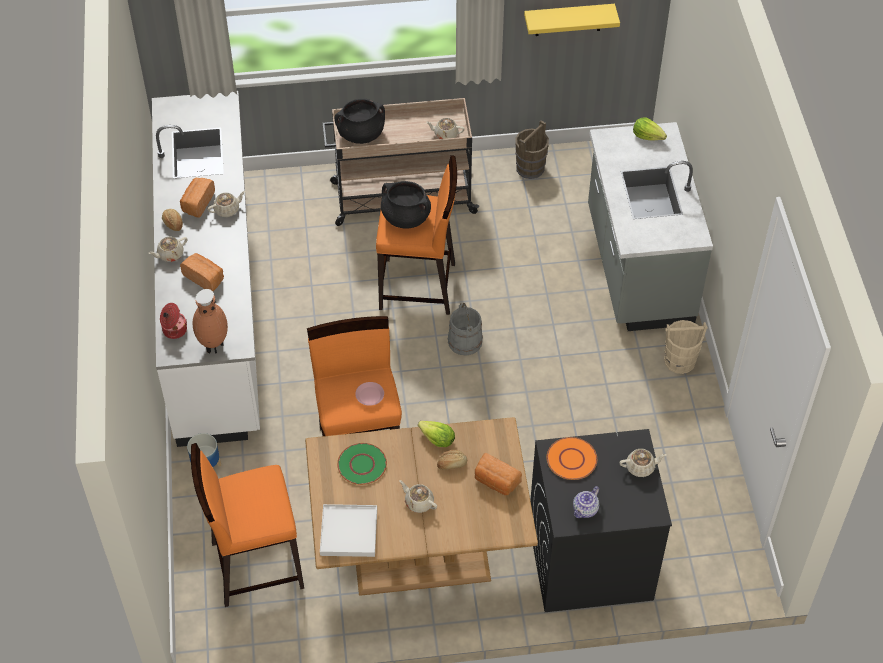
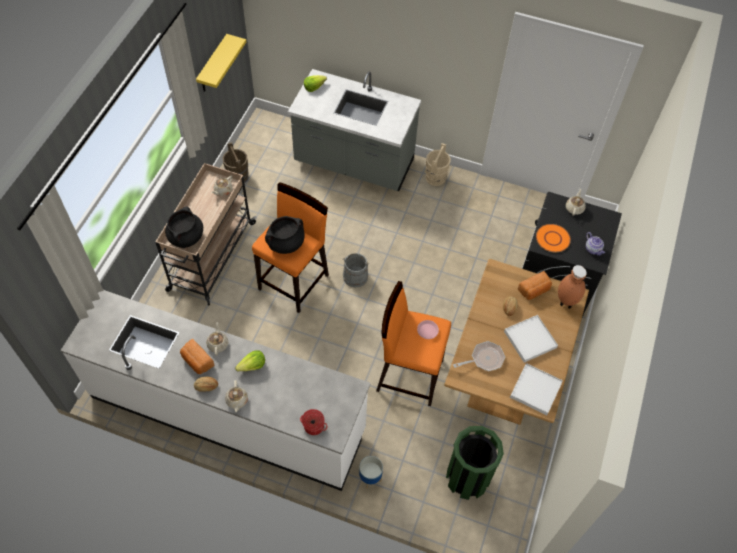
camera: 65 degrees left, 5 degrees up
(204, 278) = (275, 385): bread -> none
(213, 345) = (344, 405): brown vase -> brown vase (565, 303)
(256, 564) = (467, 478): orange stool -> green trash can
(362, 464) = (484, 359): green plate -> frying pan
(418, 502) = (530, 339): beige teapot -> white tray
(437, 439) = (485, 307): lettuce -> lettuce (252, 366)

